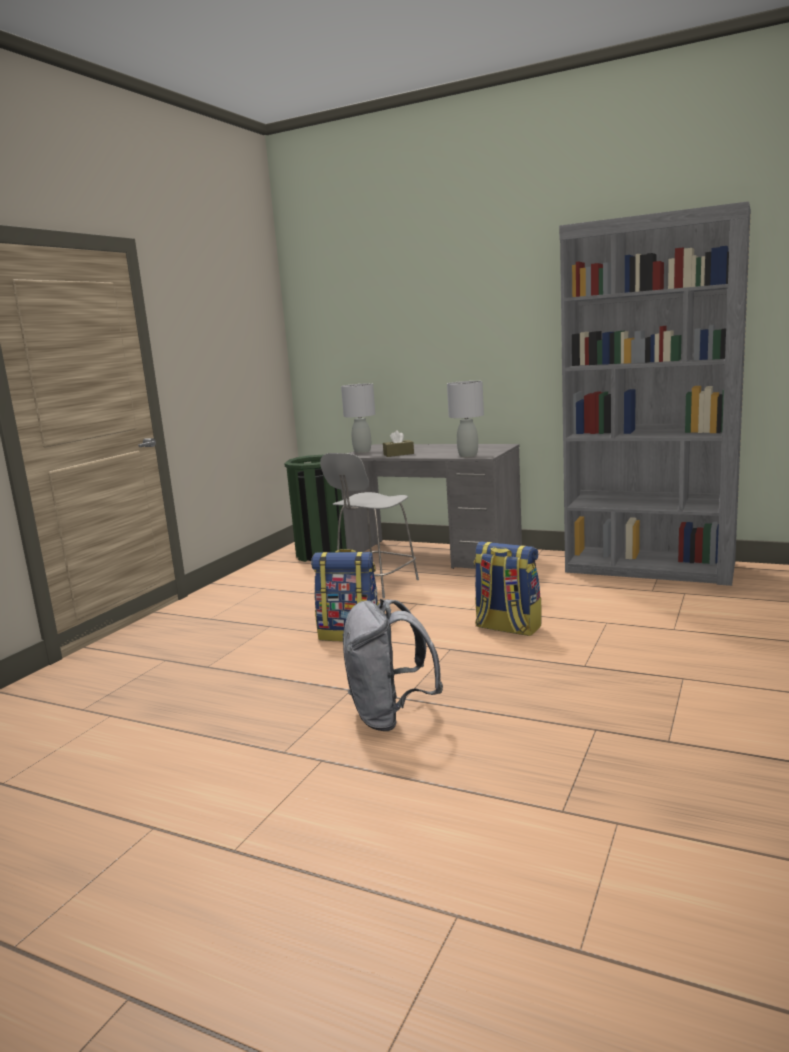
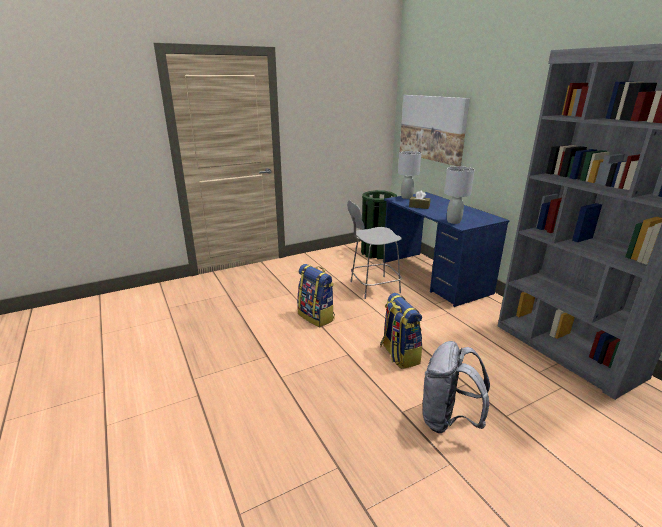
camera: 35 degrees right, 10 degrees up
(364, 352) = (432, 128): none -> picture
(390, 716) = (259, 385): grey backpack -> grey backpack (448, 420)
(434, 555) = (434, 277): grey desk -> blue desk

